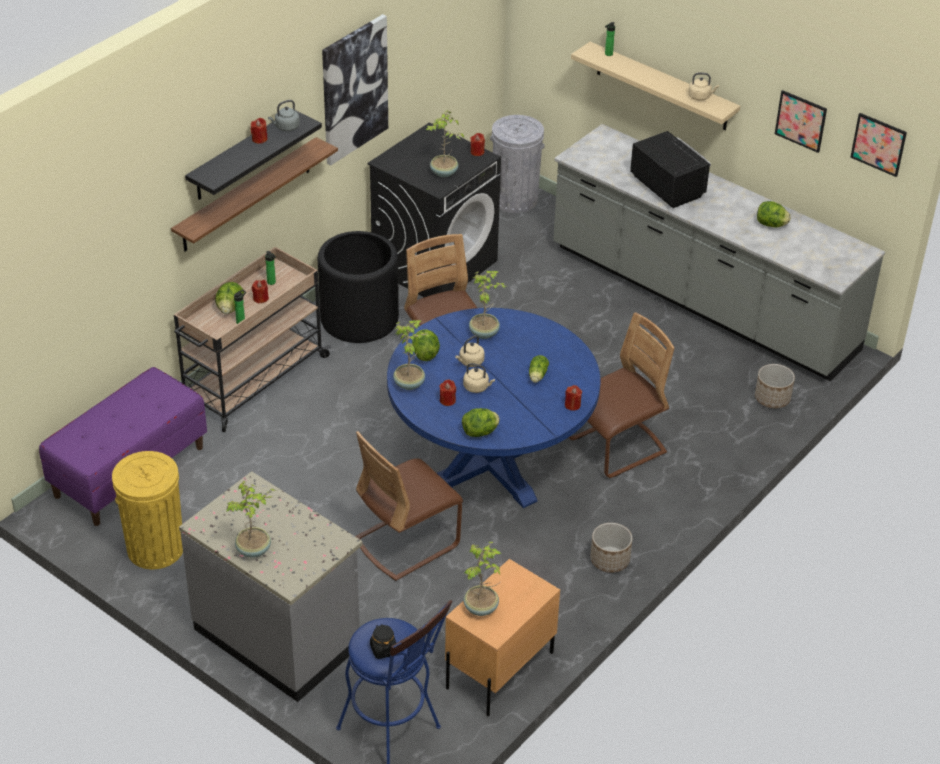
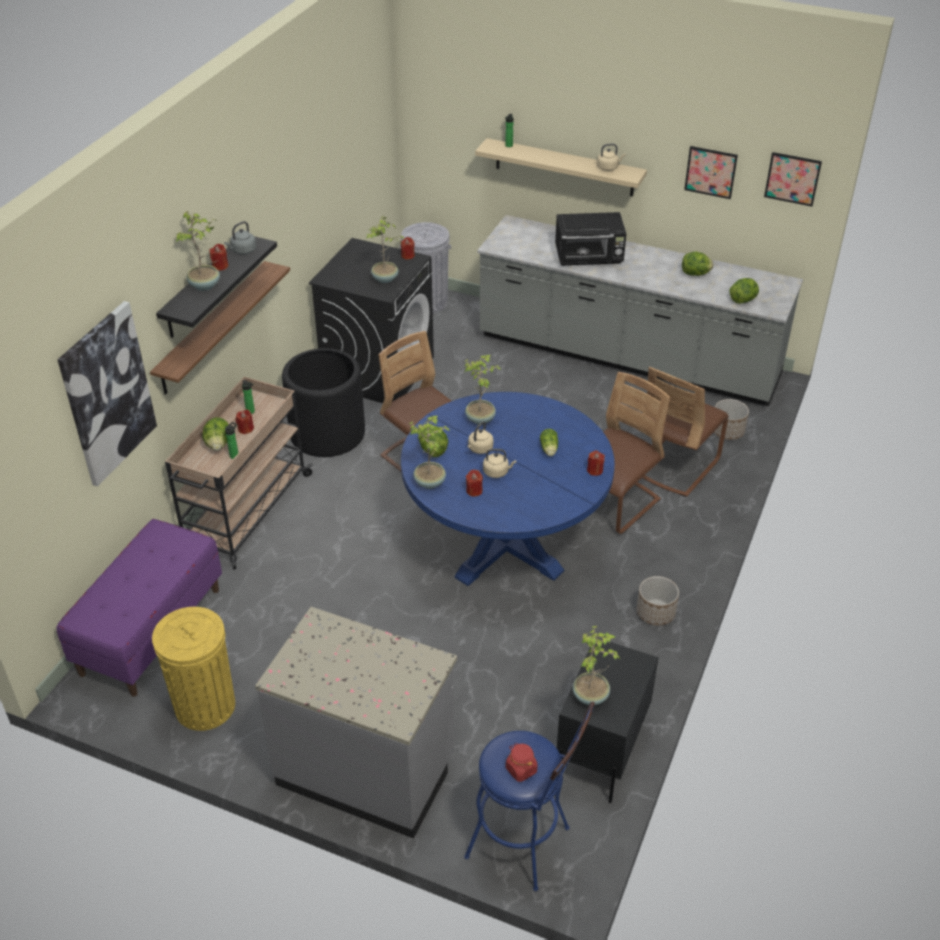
camera: 15 degrees left, 0 degrees up
(254, 550) = (347, 693): potted plant -> potted plant (205, 285)
(354, 89) = (290, 209): picture -> picture (107, 394)
(383, 649) = (521, 769): black jar -> red jar
(406, 542) = (457, 640): brown chair -> brown chair (676, 466)
(480, 432) = (520, 515): lettuce -> lettuce (743, 300)
(499, 670) = (601, 750): beige nightstand -> black nightstand
(667, 187) = (589, 258): black microwave -> black microwave turned 135 degrees clockwise

